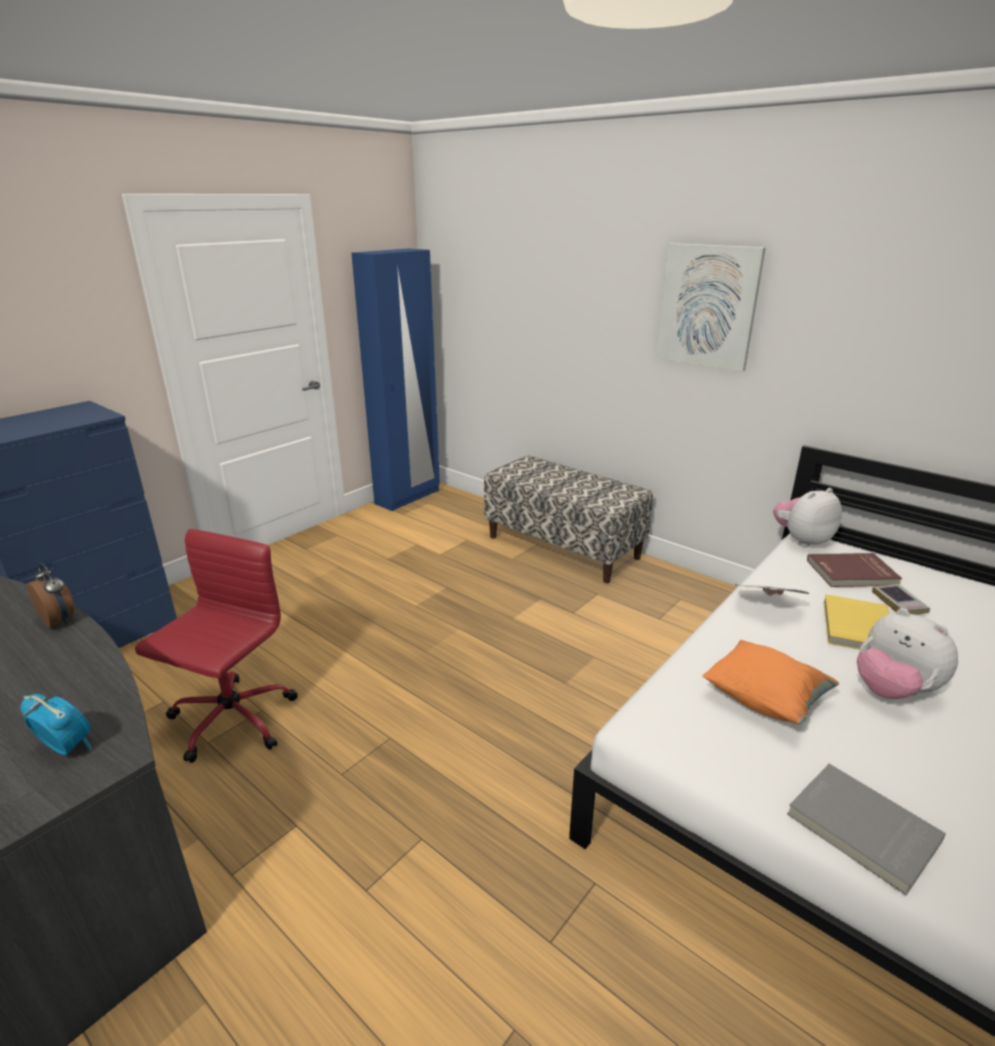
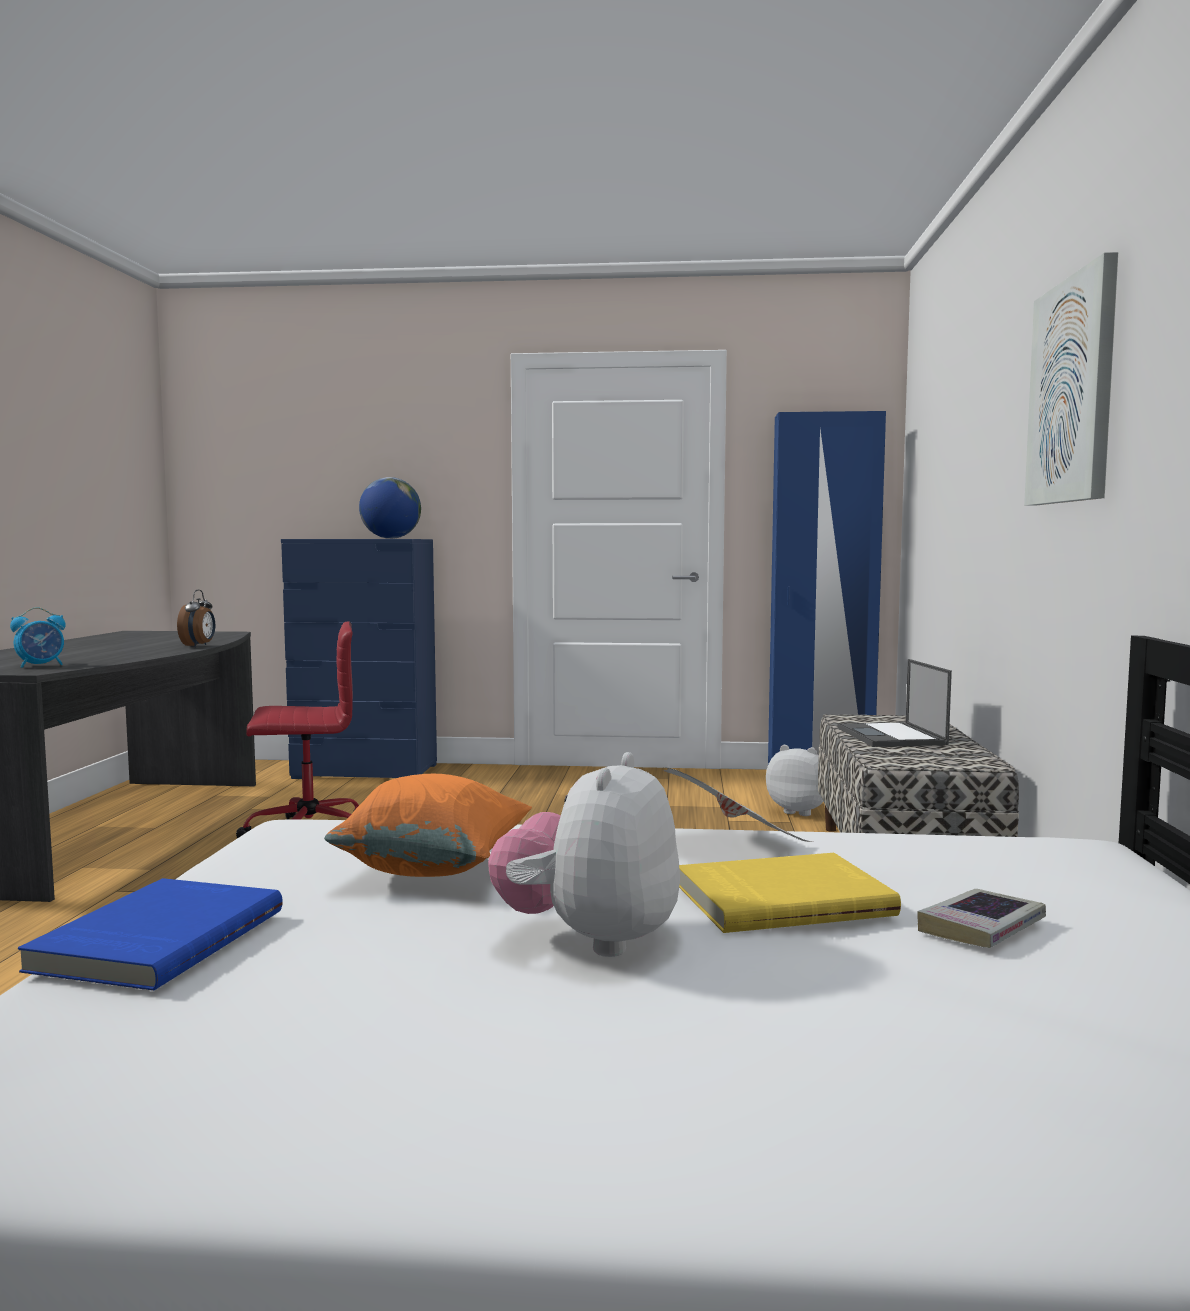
camera: 55 degrees right, 20 degrees down
(67, 747) = (41, 665): alarm clock -> alarm clock turned 60 degrees clockwise
(76, 416) = (391, 538): none -> globe
(560, 483) = (892, 736): none -> laptop
(801, 540) = (1071, 843): plush toy -> plush toy (800, 811)
(852, 573) = (1021, 884): red book -> none
(861, 829) = (156, 939): grey book -> blue book

